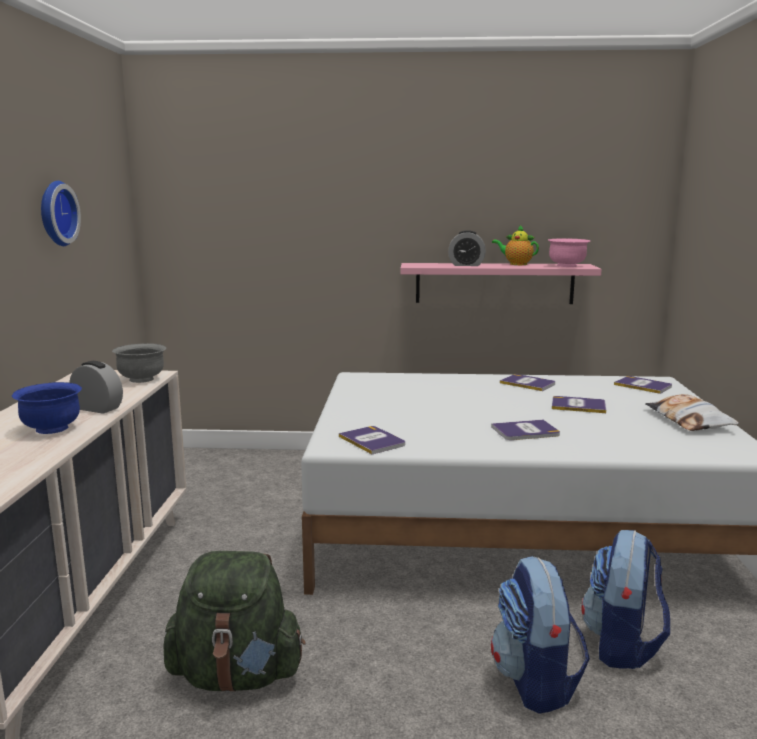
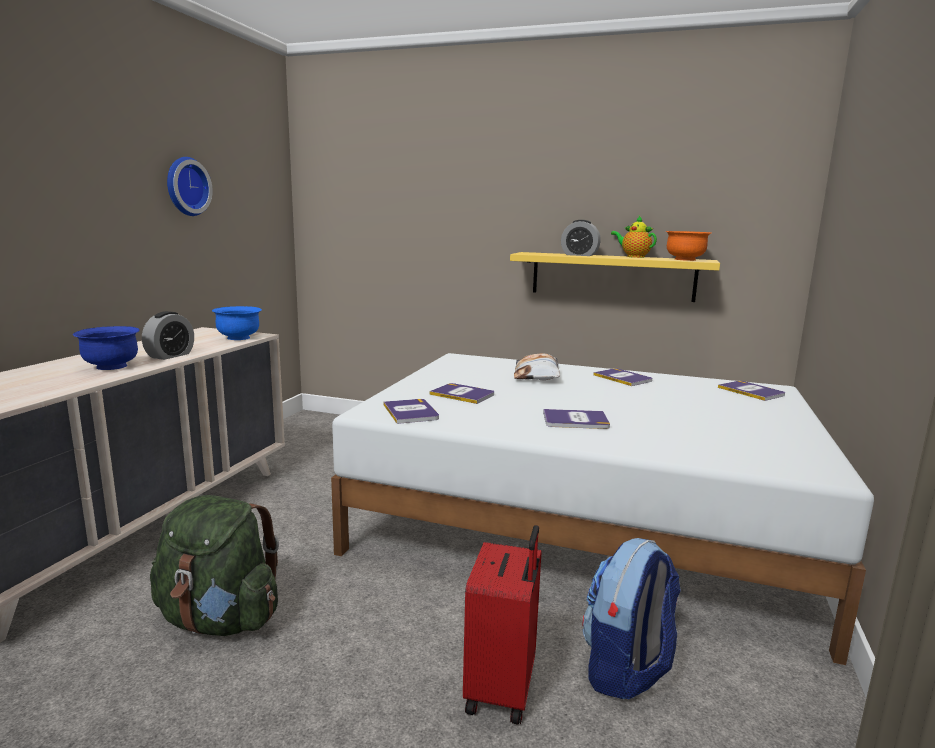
camera: 15 degrees right, 0 degrees up
(98, 409) = (170, 355): alarm clock -> alarm clock turned 75 degrees clockwise
(142, 379) = (239, 338): grey bowl -> blue bowl
(494, 283) = (612, 276): pink shelf -> yellow shelf
(536, 682) = (502, 690): backpack -> red suitcase
(567, 266) = (685, 260): pink bowl -> orange bowl
(578, 405) = (658, 403): book -> book (462, 394)
(689, 420) = (776, 430): pillow -> pillow (537, 374)

